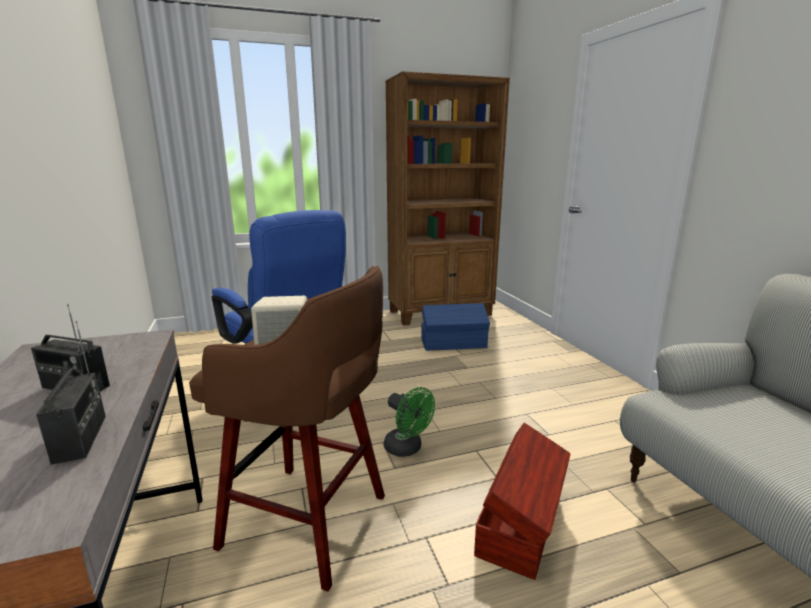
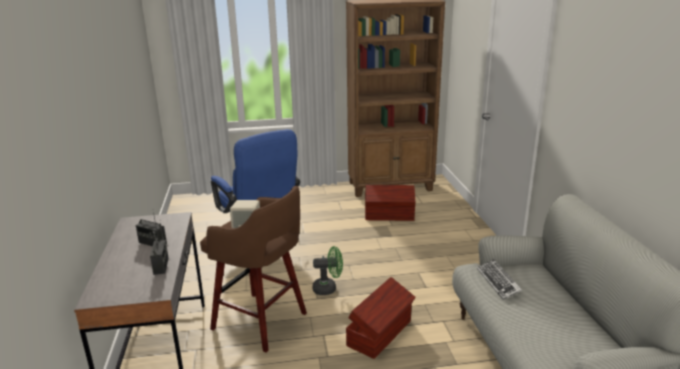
camera: 10 degrees right, 5 degrees up
(407, 449) = (328, 288): green fan -> green fan turned 60 degrees counterclockwise
(454, 344) = (390, 216): blue storage box -> brown storage box
(724, 417) = (498, 282): none -> keyboard

